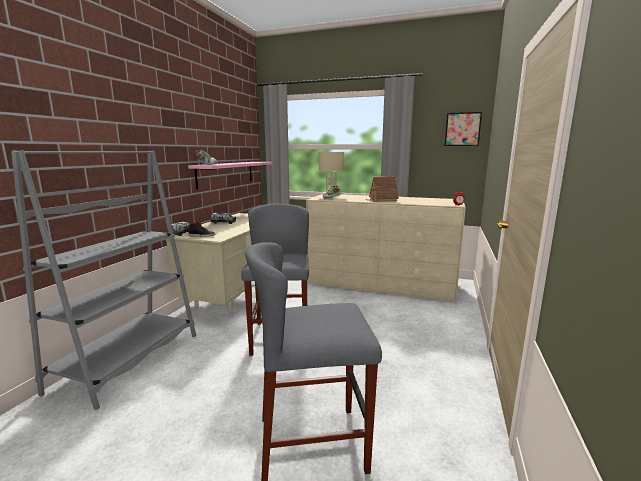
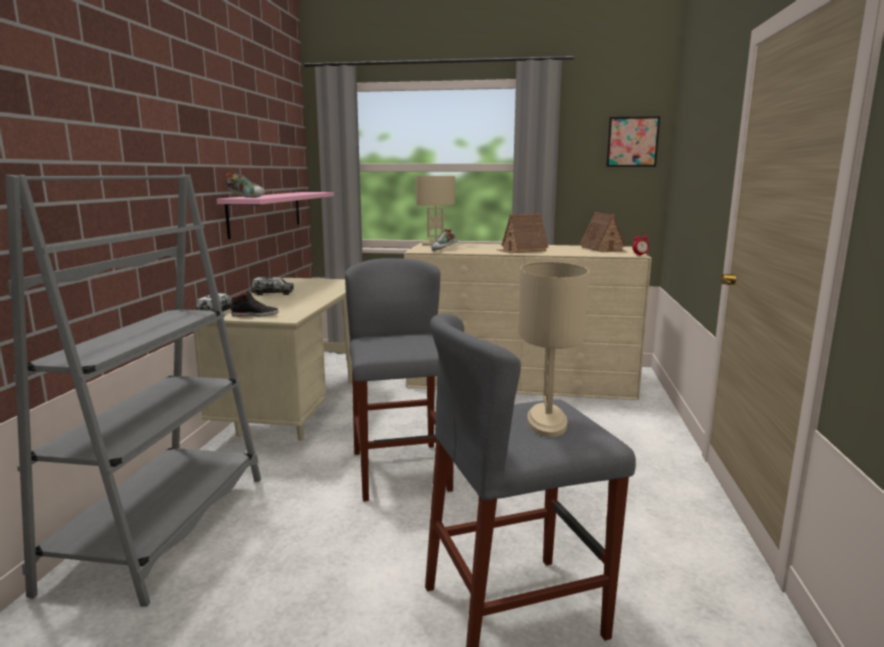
camera: 10 degrees left, 0 degrees up
(329, 320) = (547, 422): none -> beige table lamp
(437, 200) = (603, 249): none -> toy house

